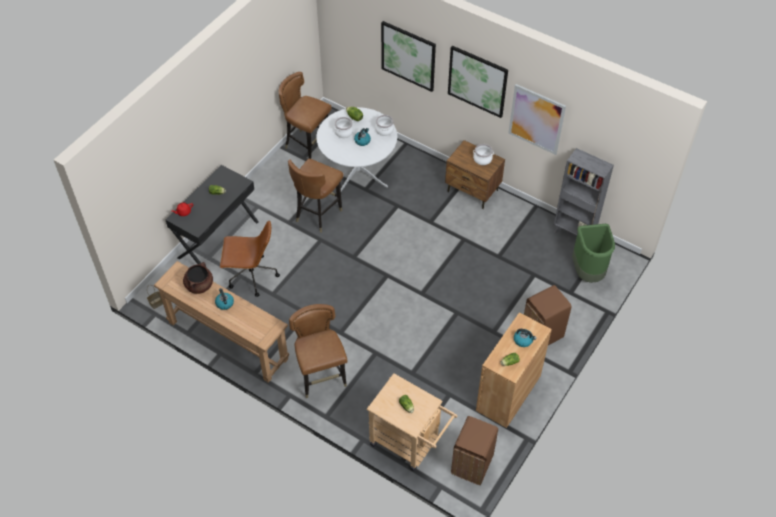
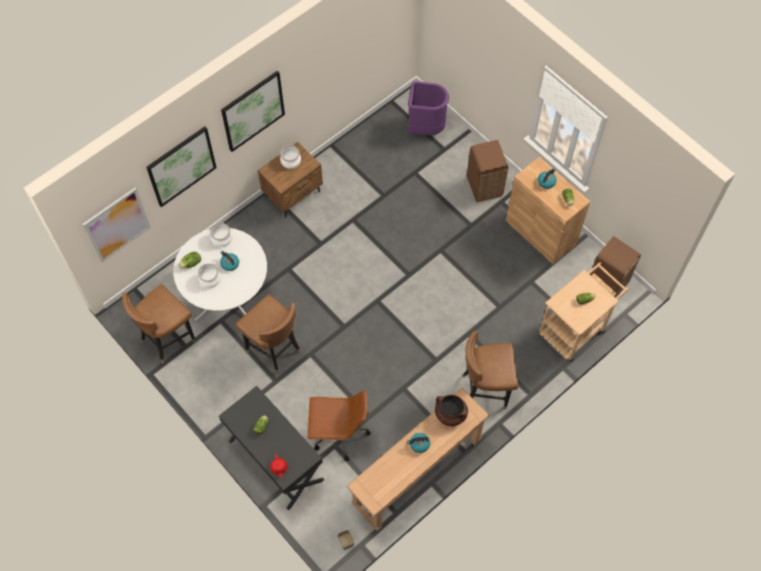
camera: 75 degrees left, 10 degrees up
(199, 285) = (388, 466): brown cooking pot -> brown cooking pot (450, 414)
(251, 276) = (338, 433): brown office chair -> brown office chair turned 75 degrees clockwise
(536, 119) = (312, 80): picture -> picture (117, 225)
(573, 233) = (376, 125): grey bookcase -> none
(588, 272) = (425, 128): green trash can -> purple trash can

